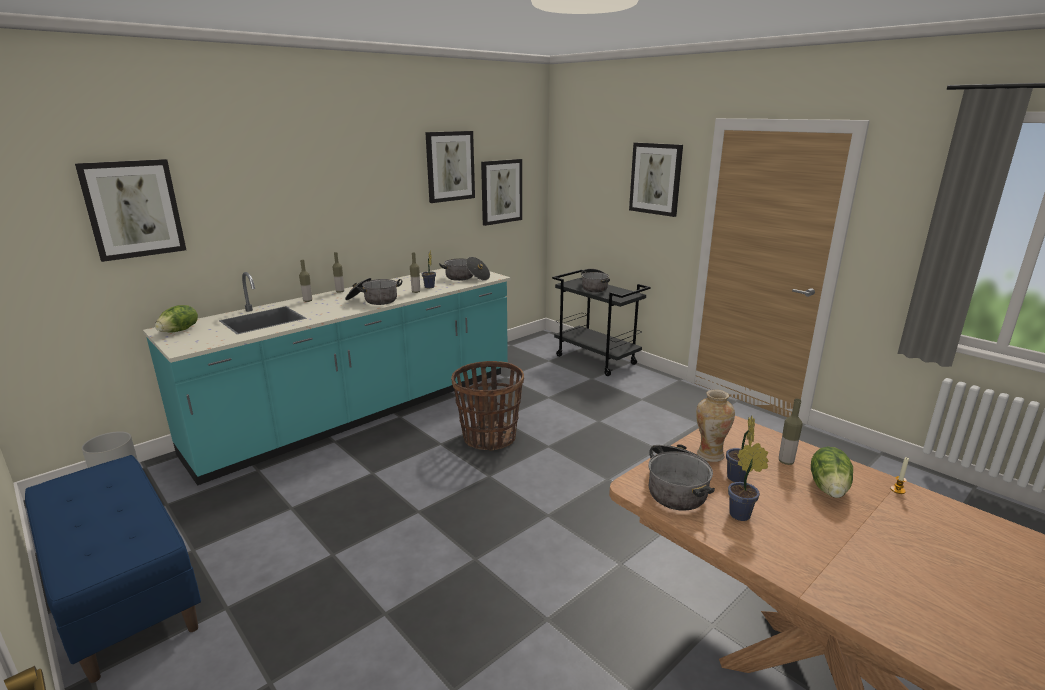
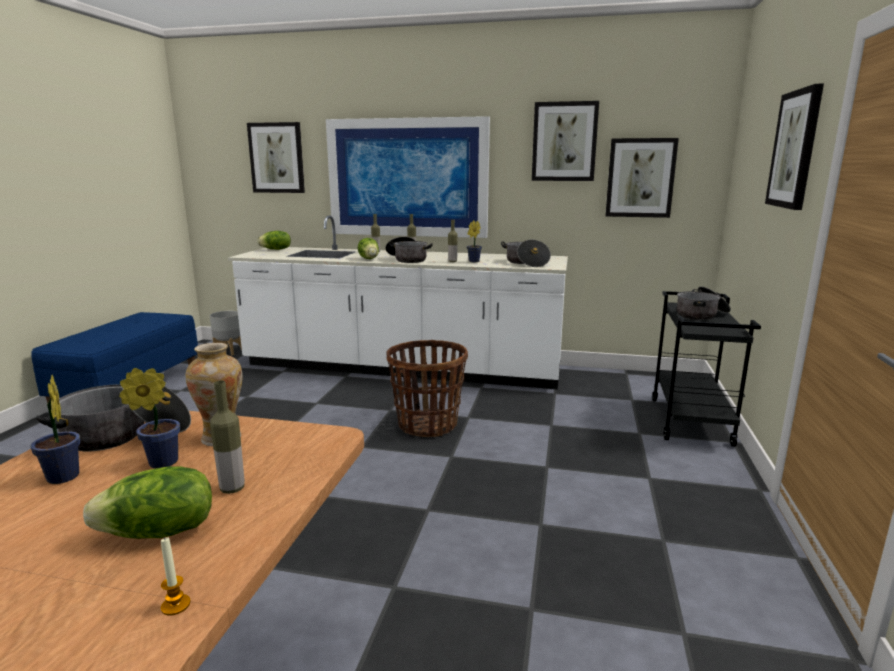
camera: 55 degrees right, 5 degrees down
(316, 214) = (407, 178): none -> picture
(339, 310) = (369, 259): none -> lettuce
(363, 411) = (401, 368): turquoise counter -> white counter

